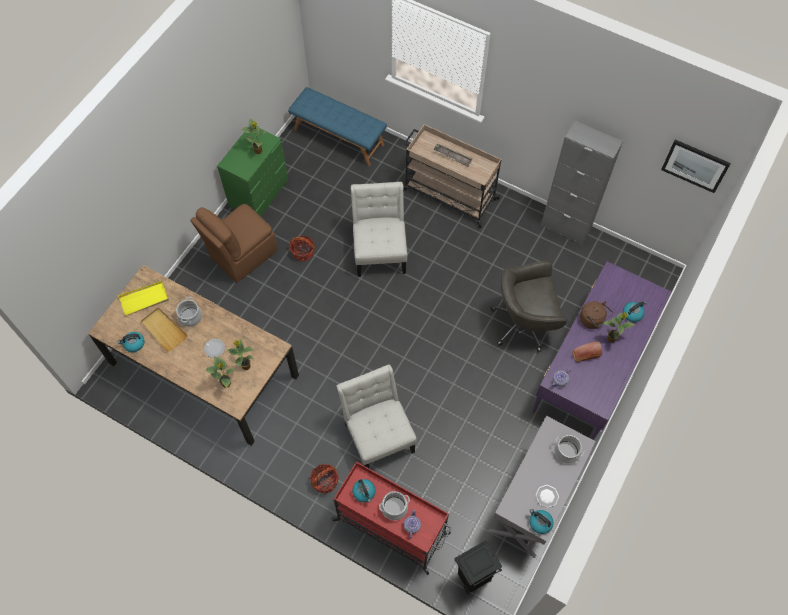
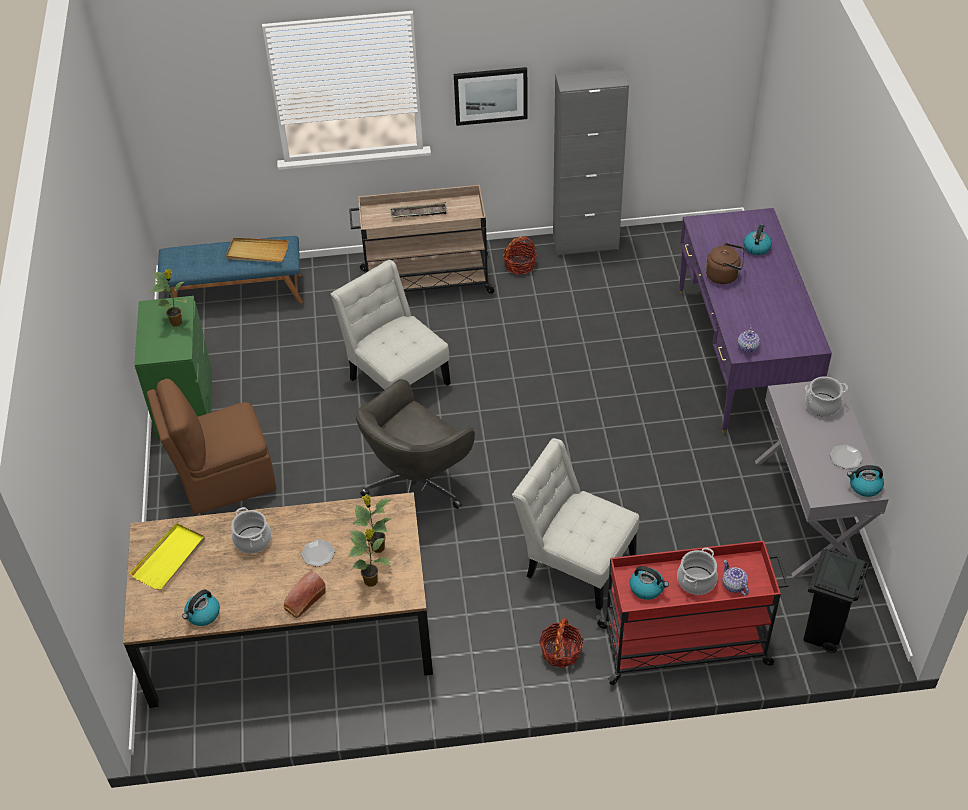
camera: 35 degrees left, 15 degrees down
(164, 330) = (230, 575): beige tray -> beige tray (257, 252)
(242, 255) = (224, 480): brown chair -> brown chair turned 60 degrees clockwise
(303, 252) = (302, 432): basket -> basket (520, 265)
(524, 323) = (631, 355): grey office chair -> grey office chair (417, 487)
(585, 354) = (748, 309): bread -> bread (304, 601)
(611, 338) = (759, 280): potted plant -> none
(695, 165) = (716, 50): picture -> picture (490, 95)

